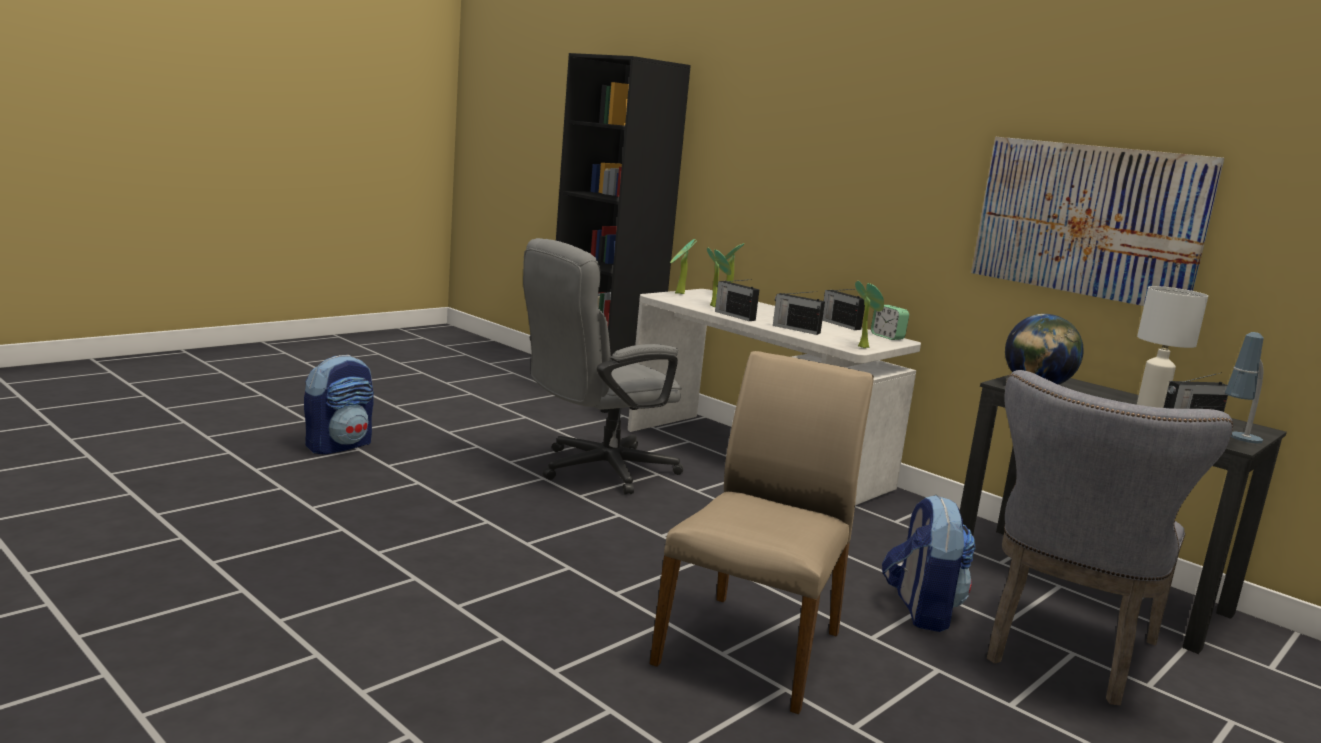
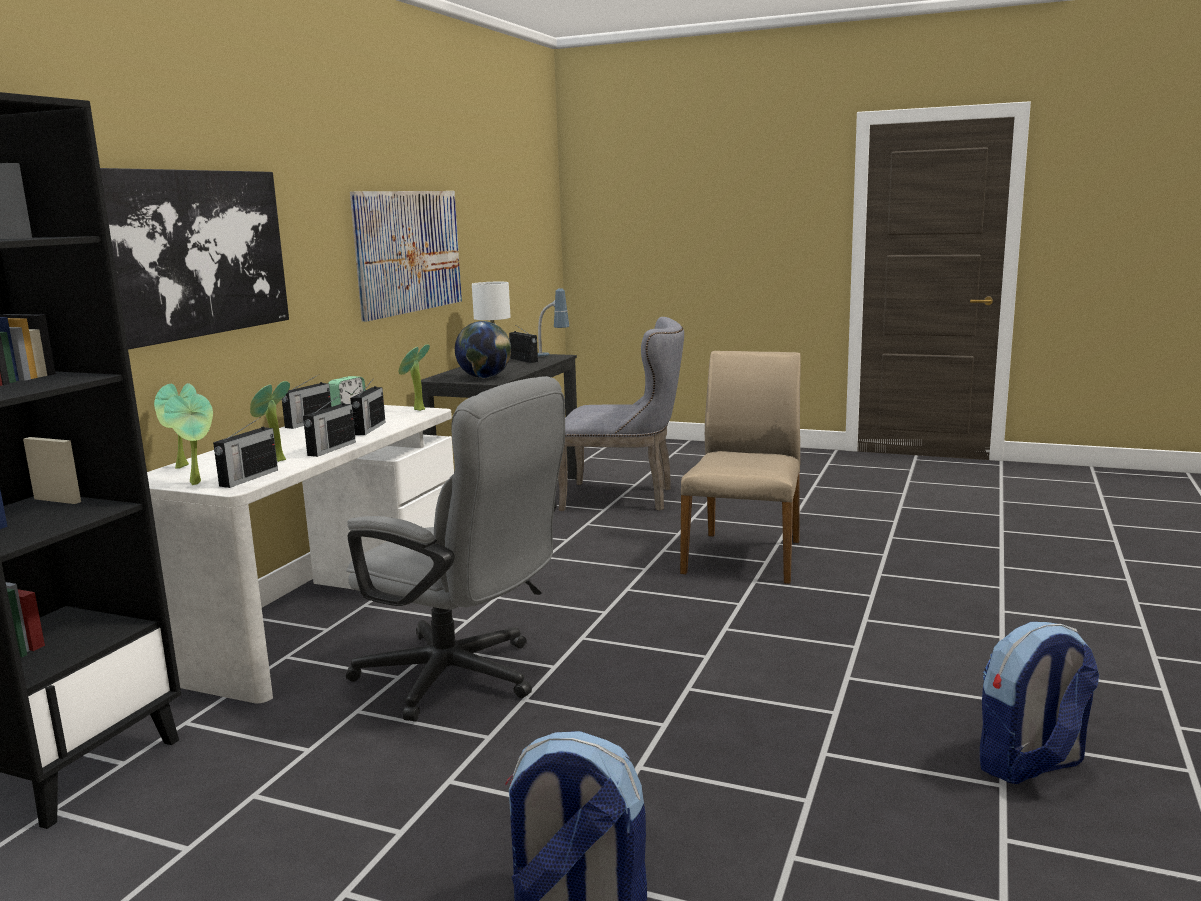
camera: 110 degrees left, 0 degrees up
(675, 298) = (248, 478): none -> radio
(752, 647) = (745, 556): beige chair -> beige chair turned 105 degrees clockwise
(804, 164) = (193, 253): none -> picture
(920, 610) = (618, 526): backpack -> backpack (1030, 765)

